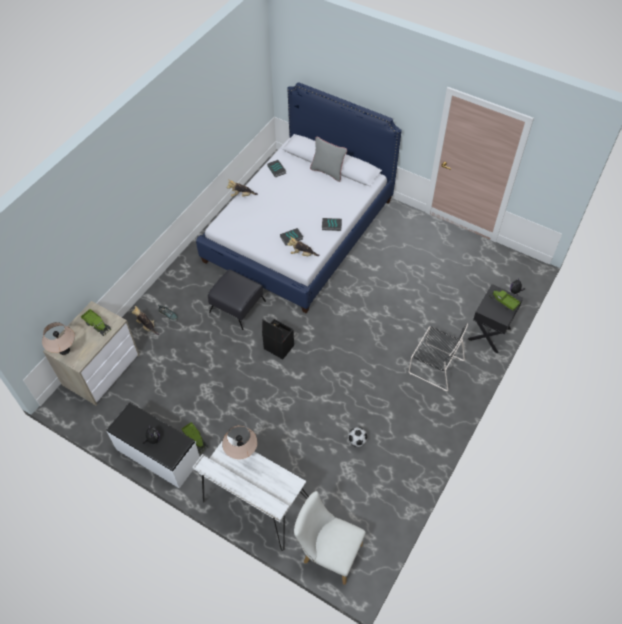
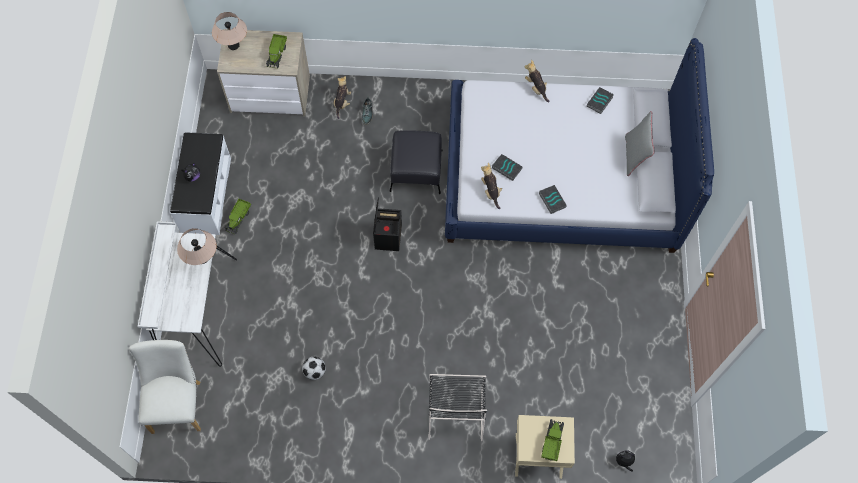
camera: 60 degrees right, 10 degrees up
(490, 334) = (538, 456): black nightstand -> beige nightstand

